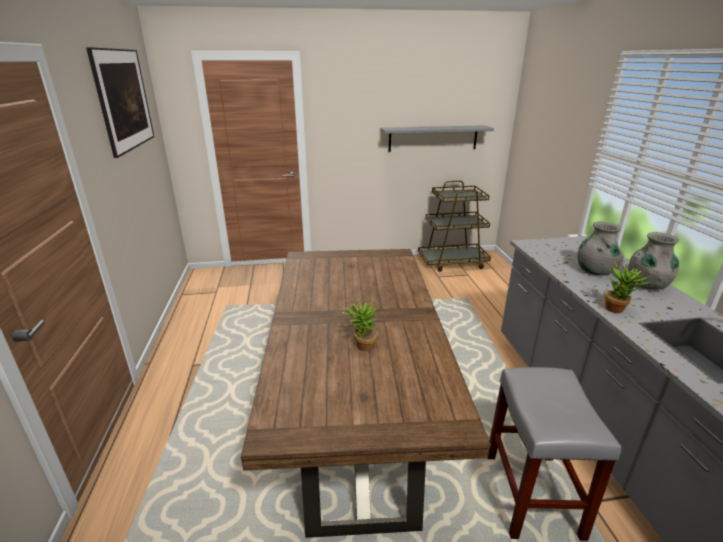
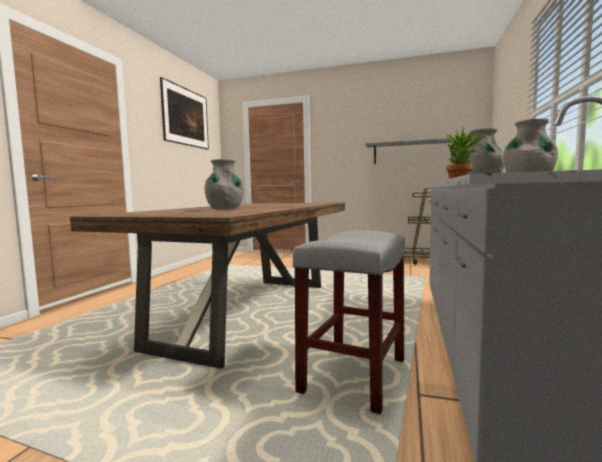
camera: 25 degrees right, 20 degrees down
(362, 346) = (225, 209): potted plant -> grey vase

